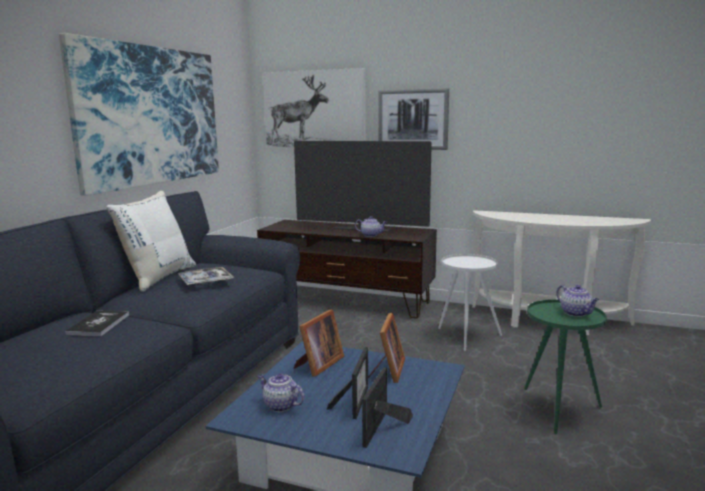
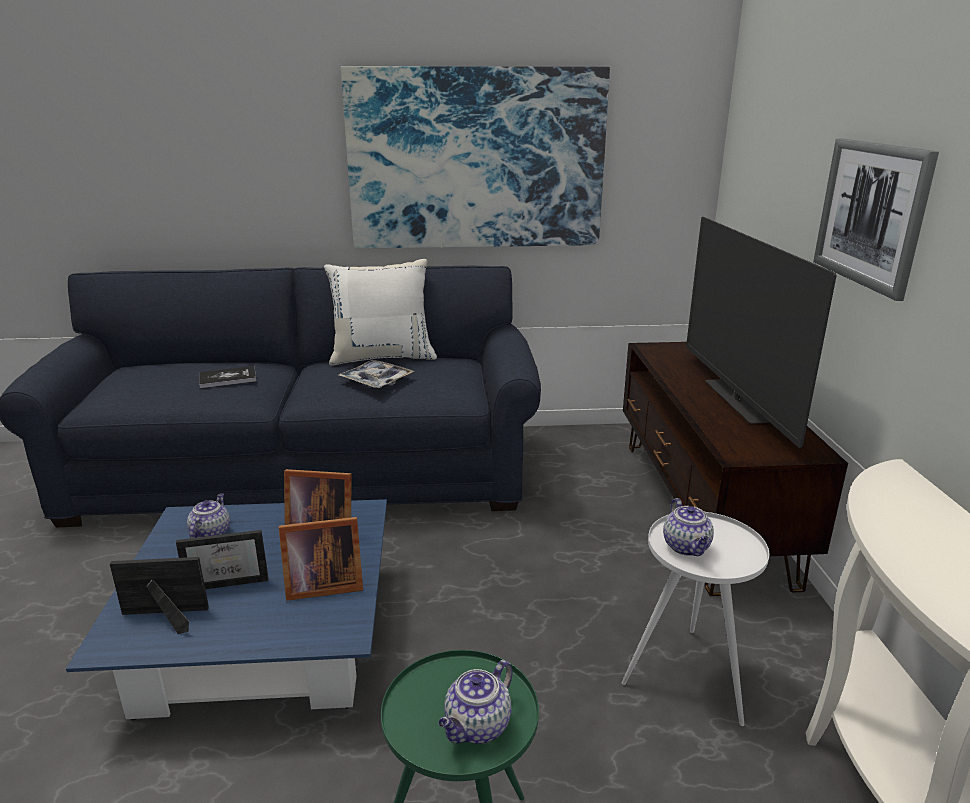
camera: 65 degrees right, 10 degrees up
(314, 109) = (770, 162): picture -> none
(371, 235) = (706, 417): teapot -> teapot (687, 547)

